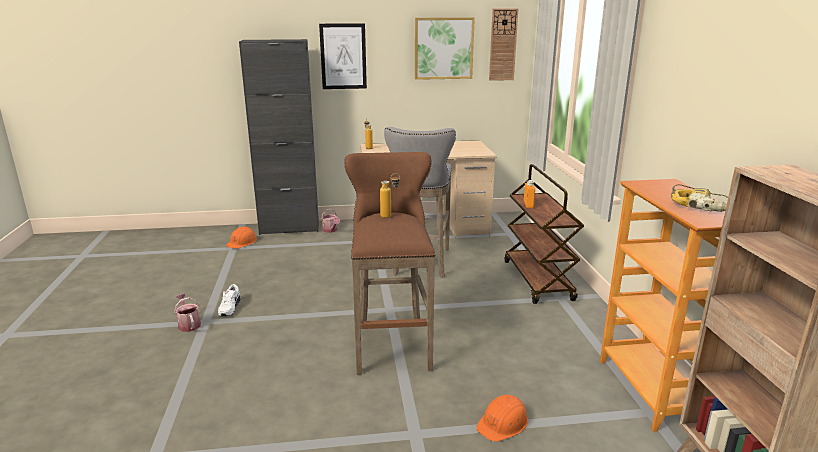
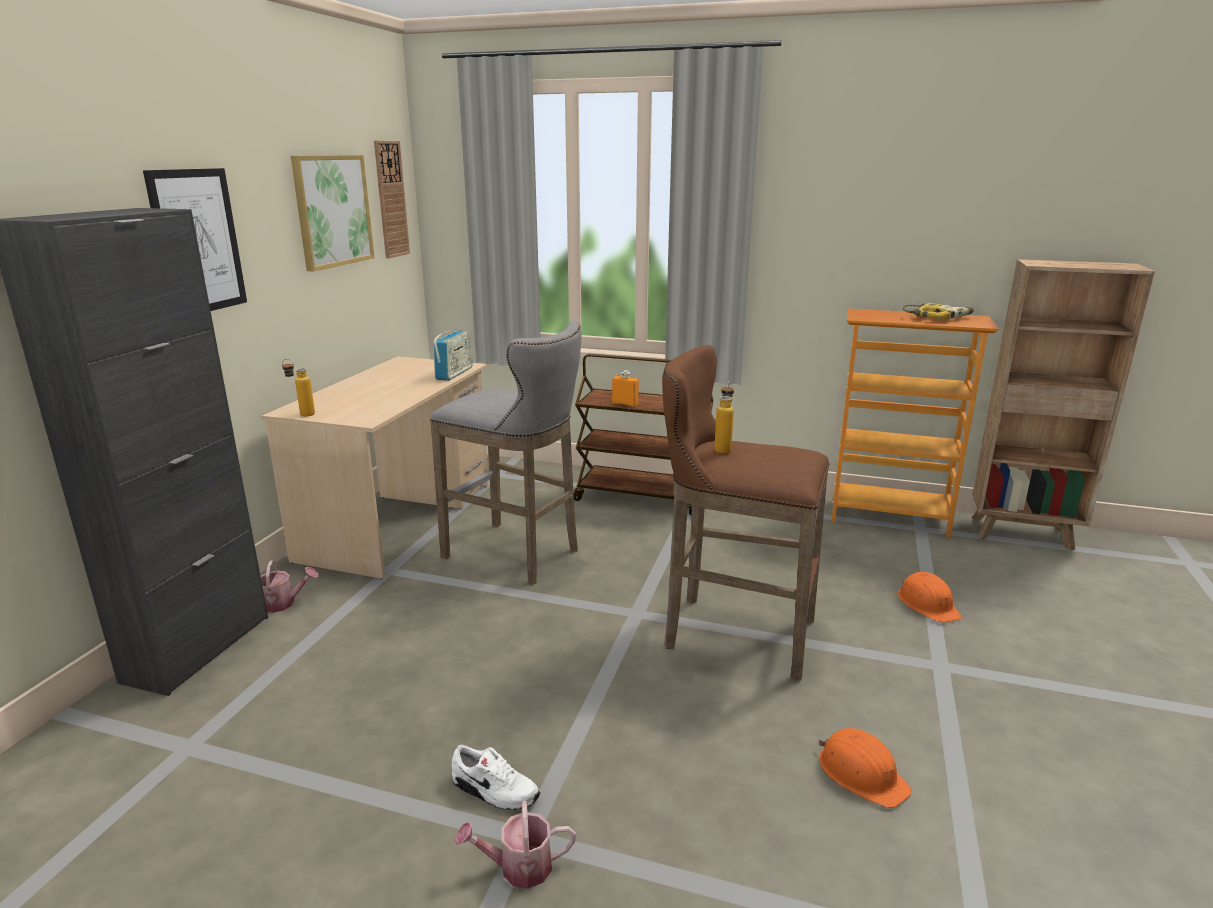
camera: 65 degrees left, 0 degrees up
(242, 242) = (176, 727): orange hard hat -> orange hard hat (861, 774)
(466, 154) = (454, 373): none -> radio

